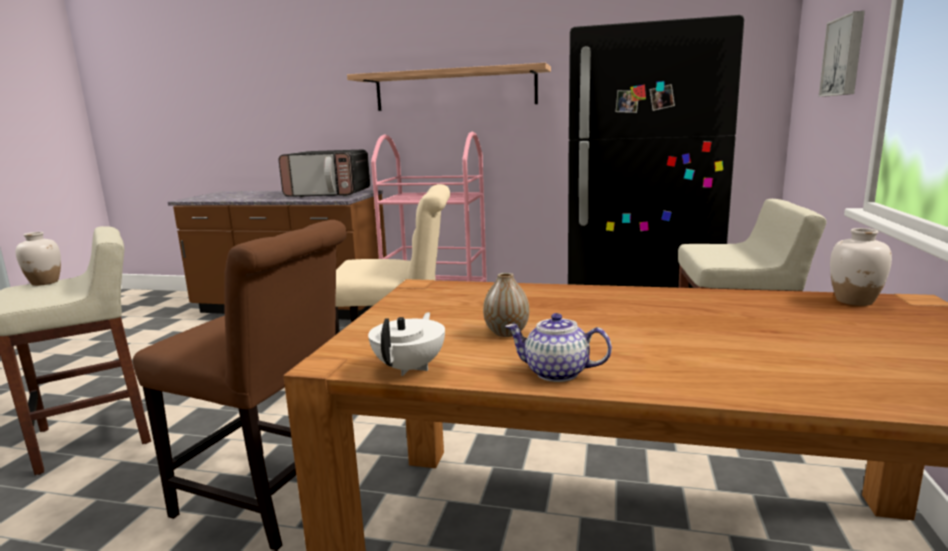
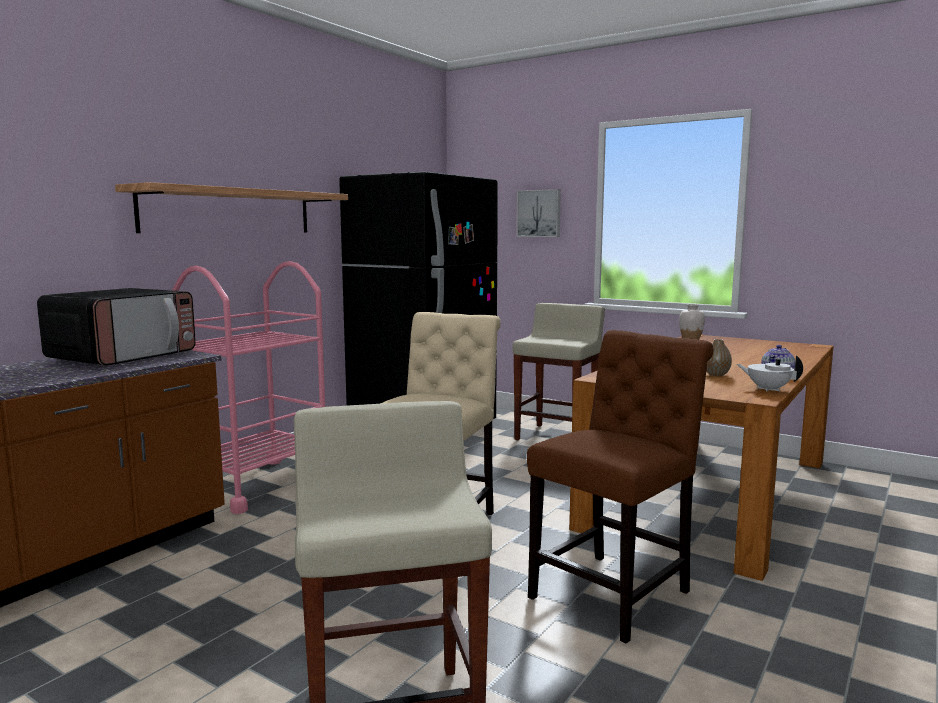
camera: 70 degrees left, 5 degrees down
(45, 282) = (326, 511): white vase -> none

